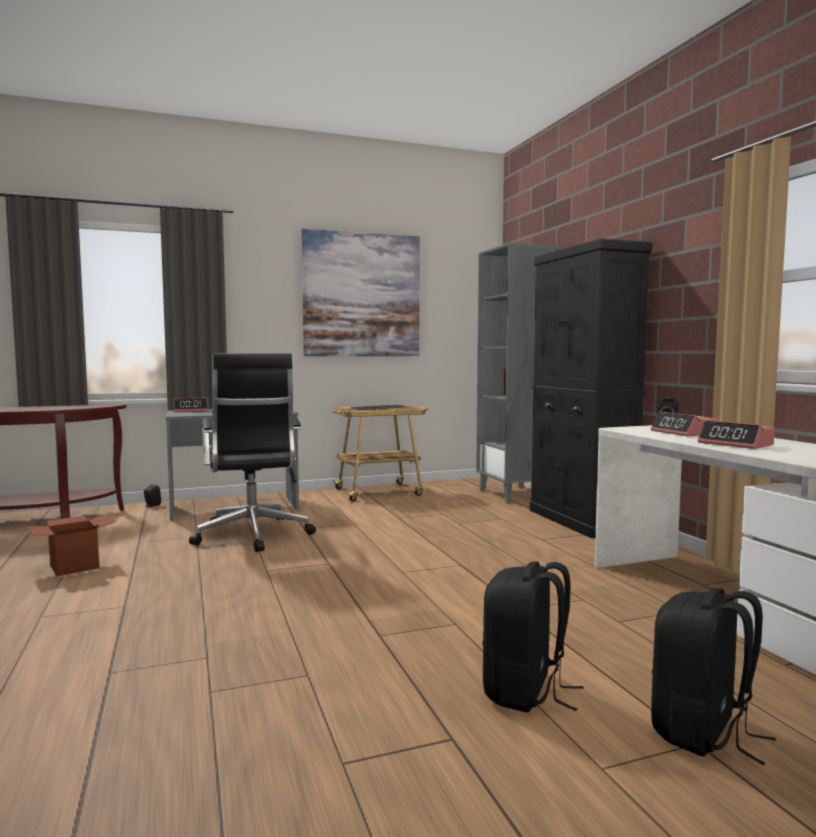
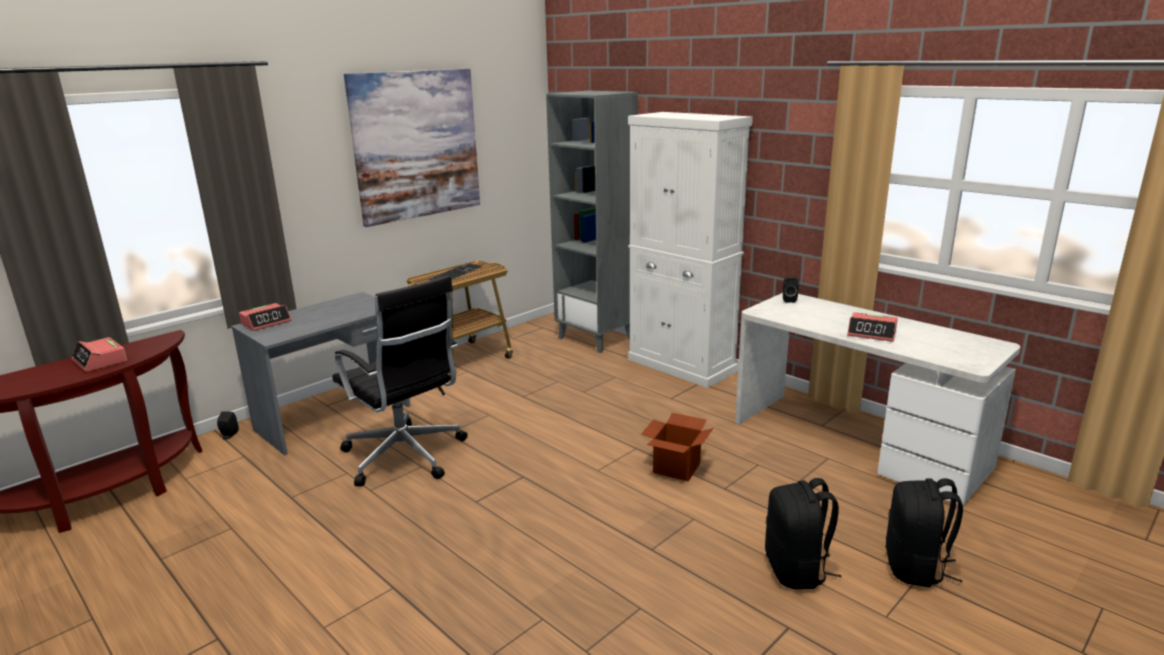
camera: 25 degrees left, 15 degrees up
(75, 567) = (266, 553): cardboard box -> cardboard box (677, 468)
(581, 521) = (681, 365): black cabinet -> white cabinet
(683, 433) = (815, 314): alarm clock -> alarm clock (100, 361)

